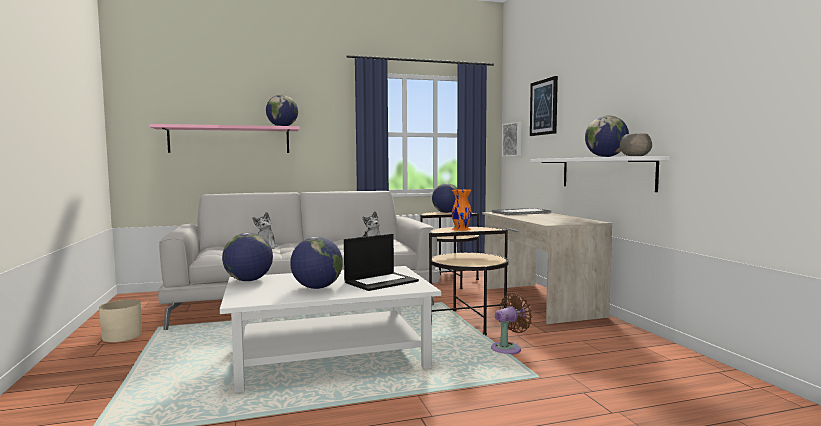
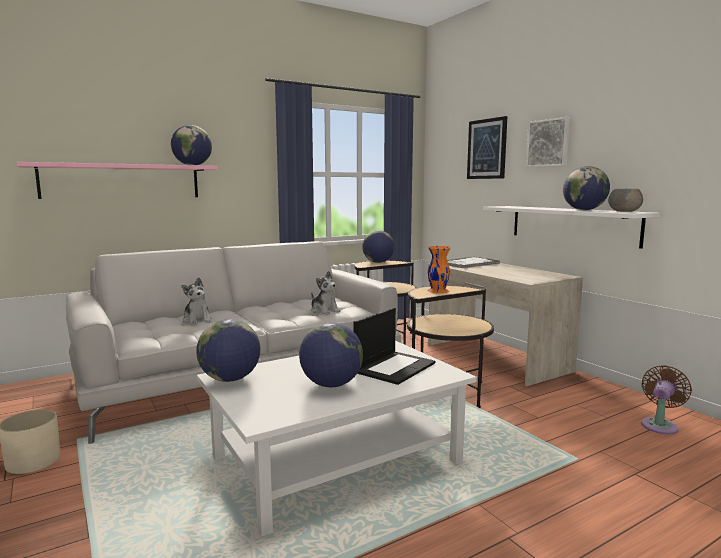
camera: 15 degrees left, 5 degrees up
(508, 348) = (516, 423): brown fan -> brown fan (660, 425)
(513, 139) = (441, 181): picture -> picture (548, 143)

